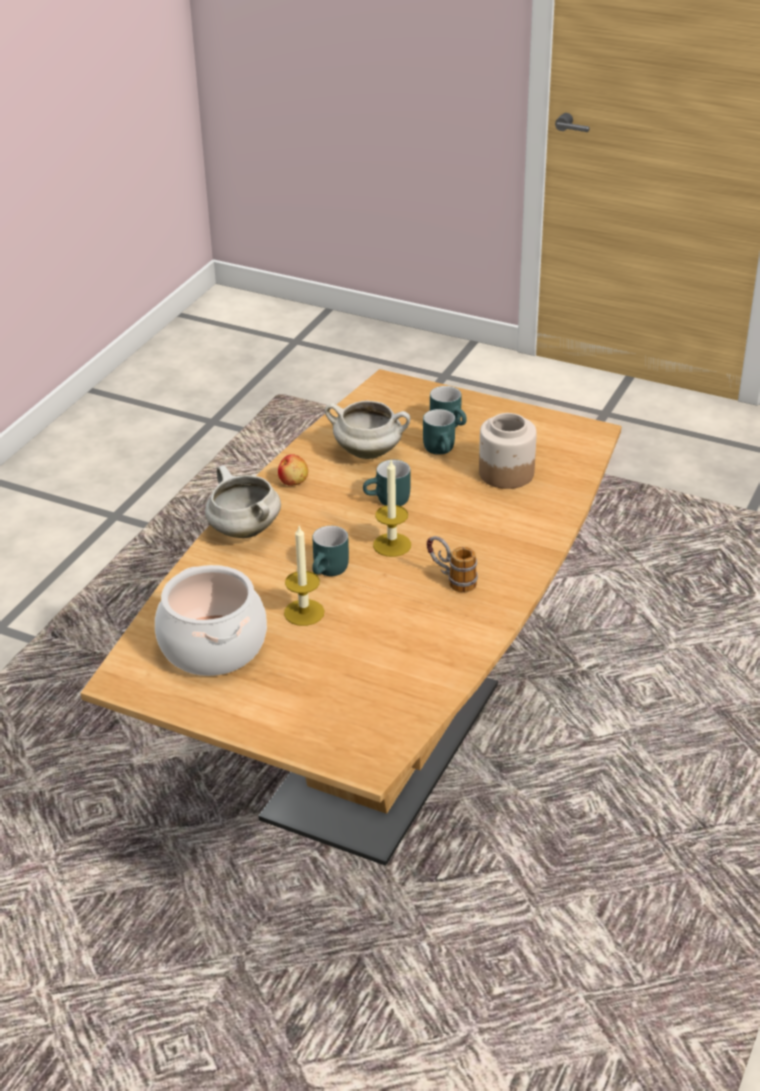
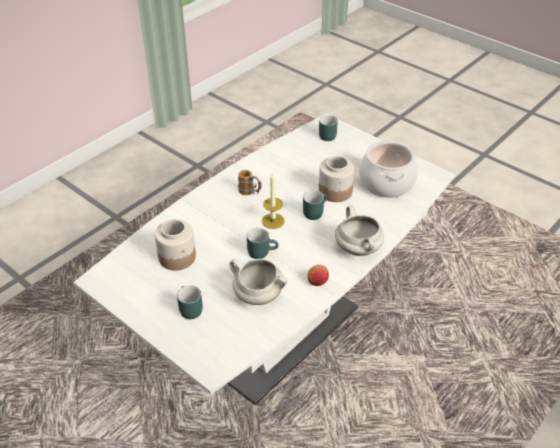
camera: 165 degrees left, 5 degrees up
(304, 612) = (335, 191): candle -> jar
(383, 751) = (280, 333): brown dining table -> white dining table
(442, 449) = (206, 286): turquoise mug -> turquoise mug (326, 135)

